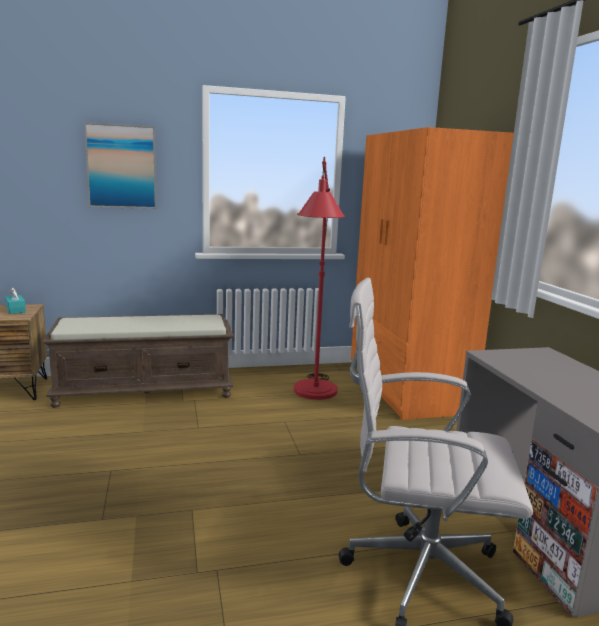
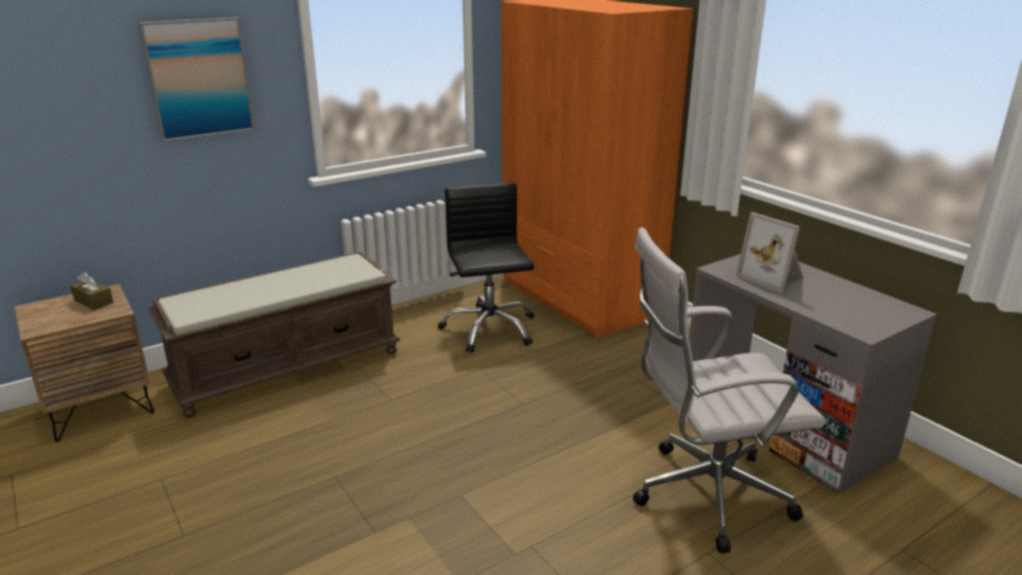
camera: 20 degrees left, 10 degrees up
(15, 310) = (93, 301): turquoise tissue box -> brown tissue box
(314, 395) = (489, 329): red floor lamp -> black office chair
(539, 369) = (773, 278): none -> picture frame

